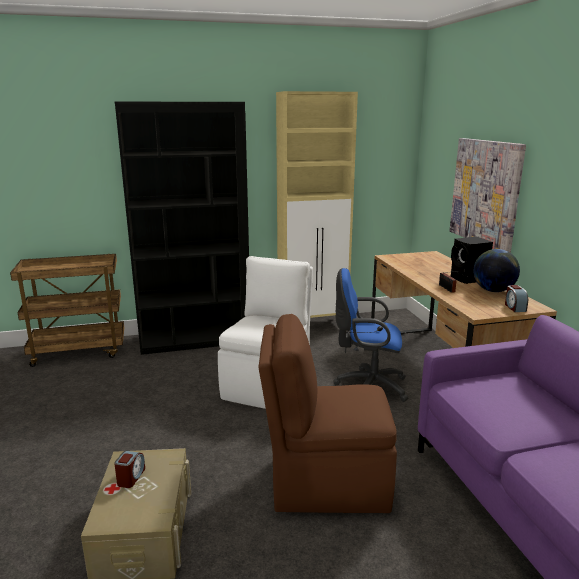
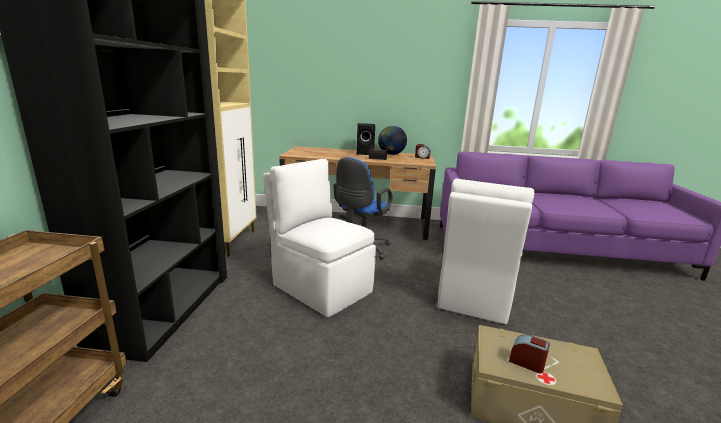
camera: 70 degrees left, 0 degrees up
(326, 482) = (474, 296): brown chair -> white chair
(486, 192) = (349, 92): picture -> none

